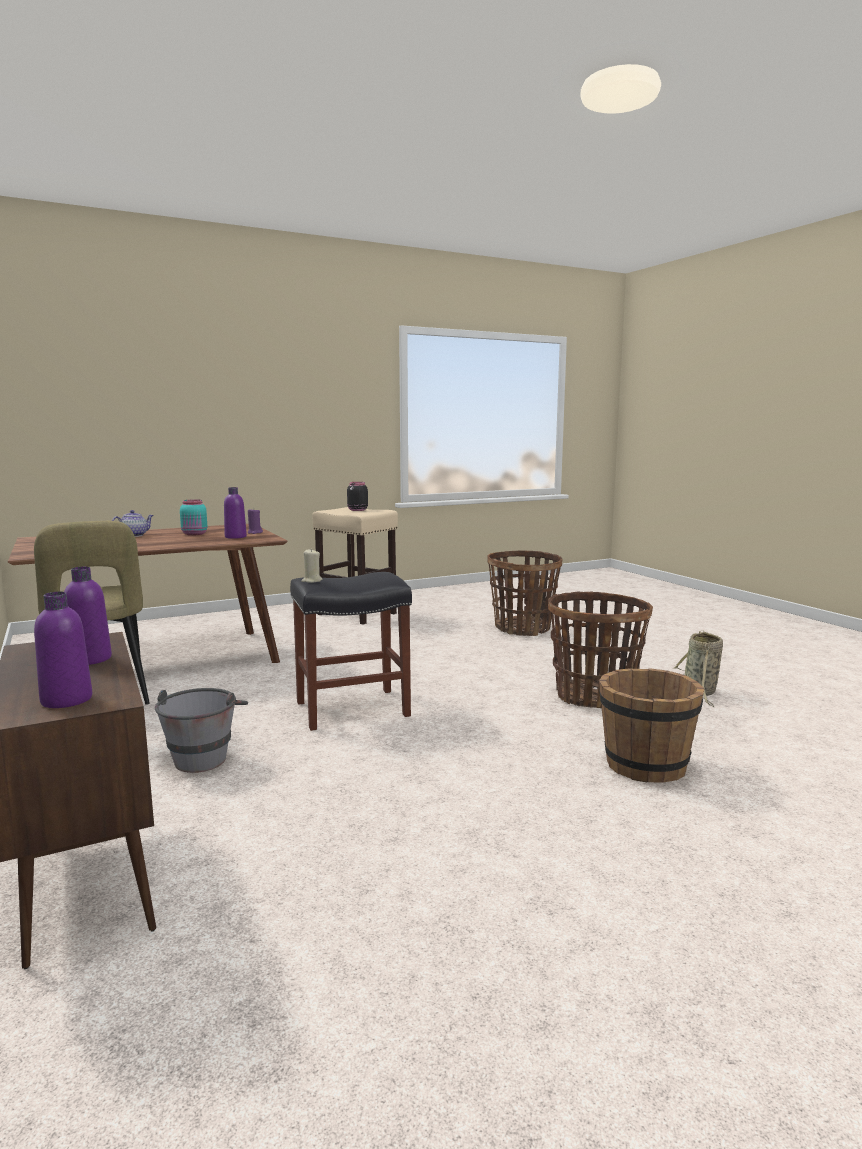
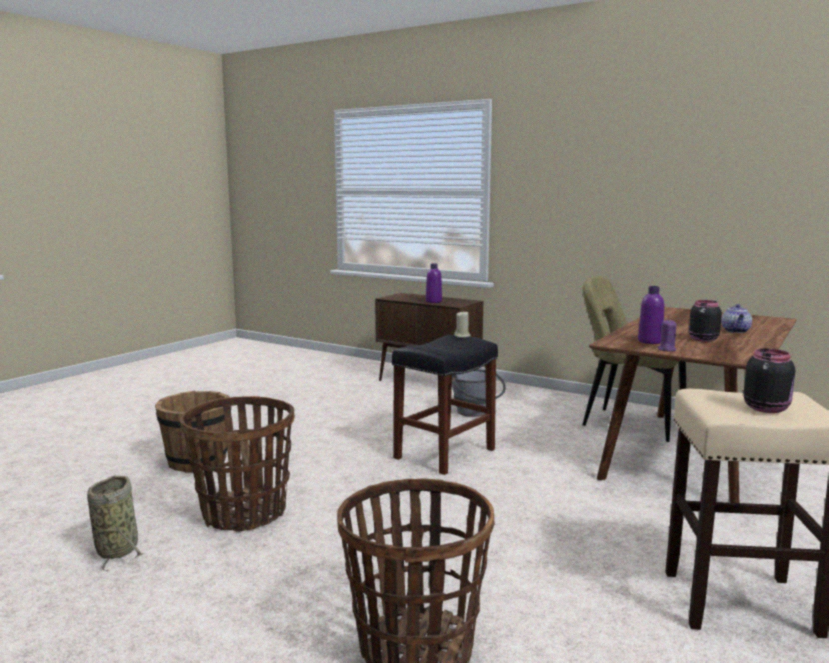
camera: 150 degrees right, 0 degrees up
(66, 700) = (401, 296): purple bottle -> none
(195, 534) = (702, 339): turquoise jar -> black jar

